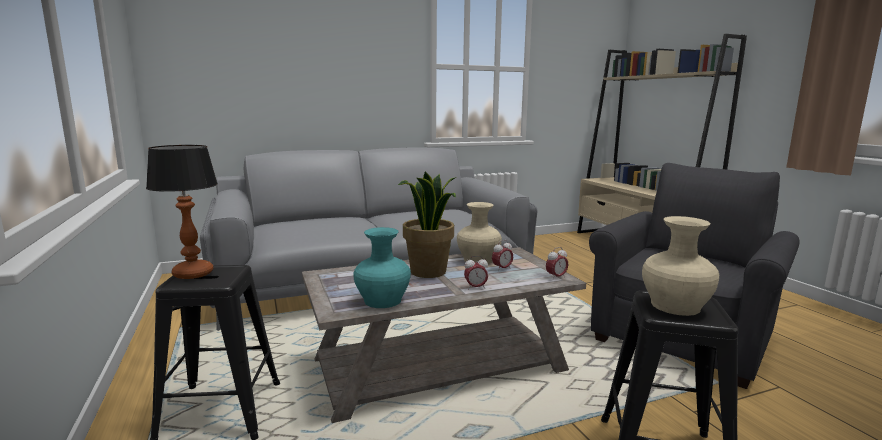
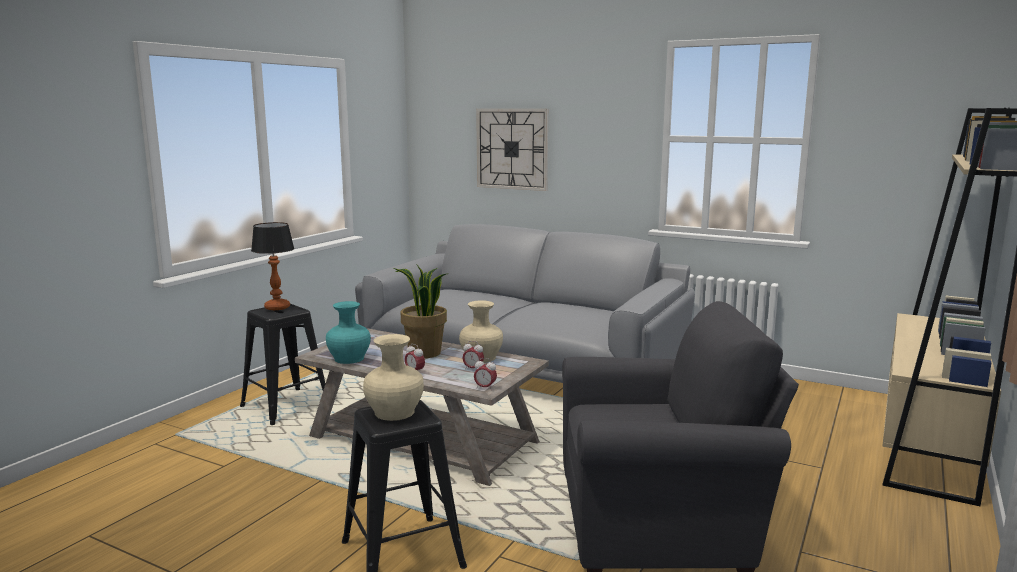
camera: 50 degrees right, 0 degrees up
(285, 75) = (512, 149): none -> wall clock

